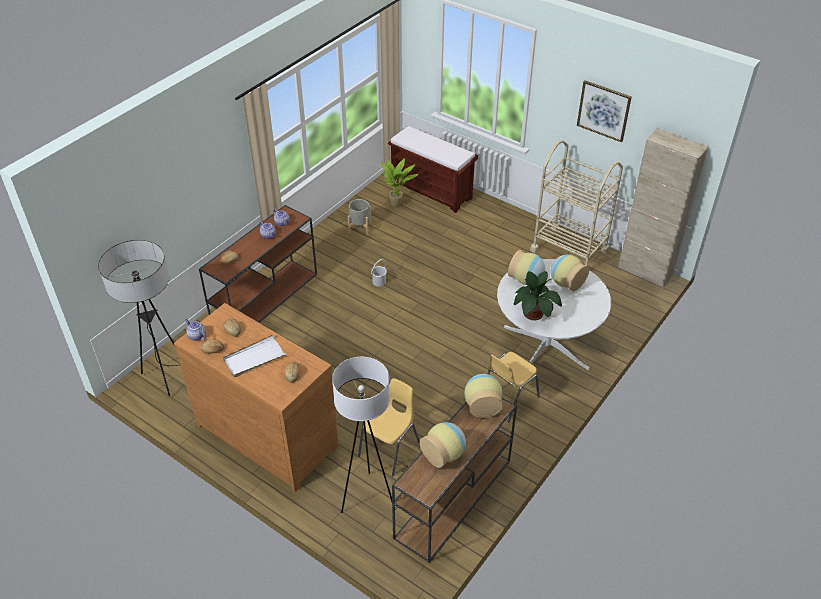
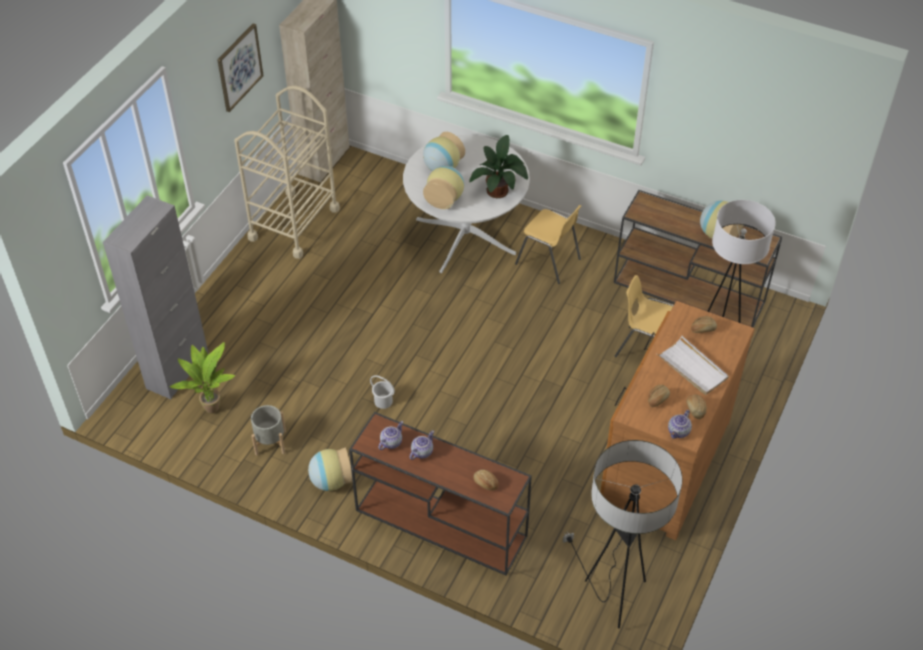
camera: 100 degrees left, 5 degrees up
(432, 191) = (177, 370): brown bench -> grey cabinet
(482, 405) = (647, 213): vase -> vase (331, 481)

